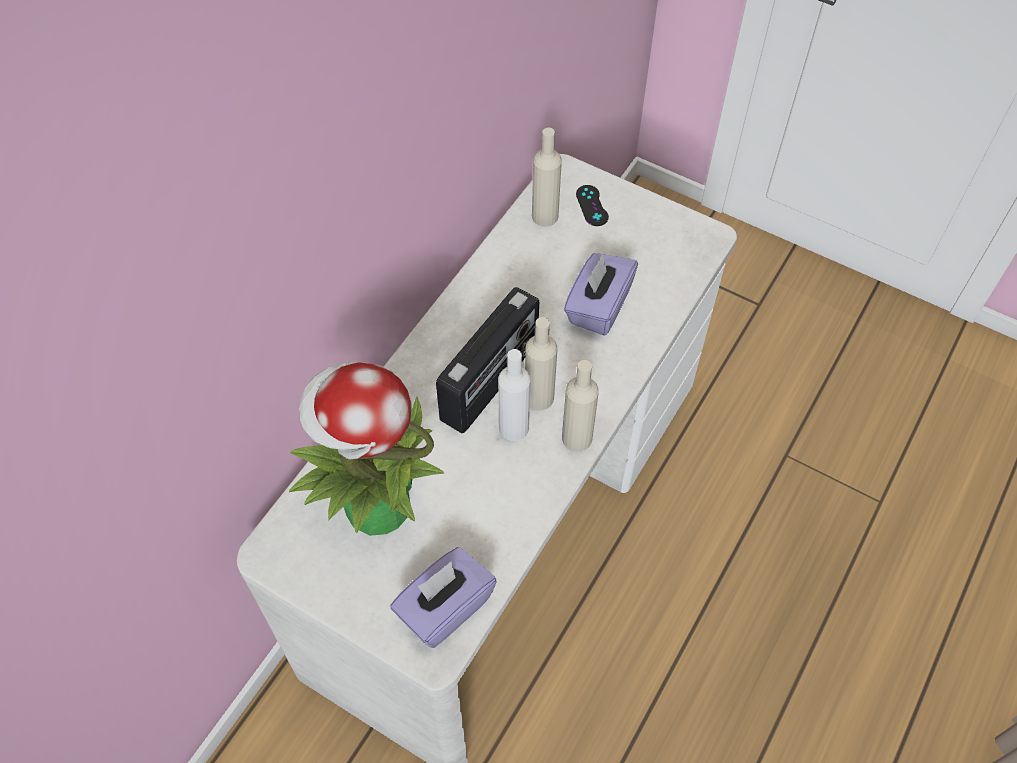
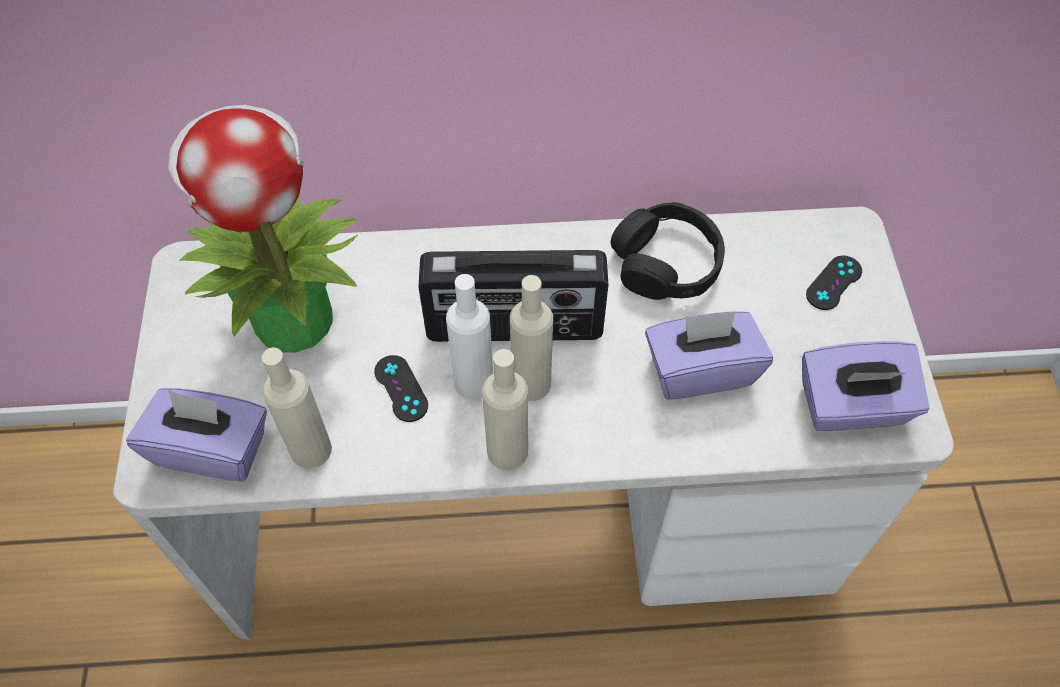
camera: 55 degrees right, 0 degrees up
(486, 471) = (401, 388): none -> black game controller
(510, 275) = (666, 263): none -> black headphones
(545, 216) = (774, 248): beige bottle -> beige bottle (311, 449)
(676, 253) = (852, 407): none -> purple tissue box

